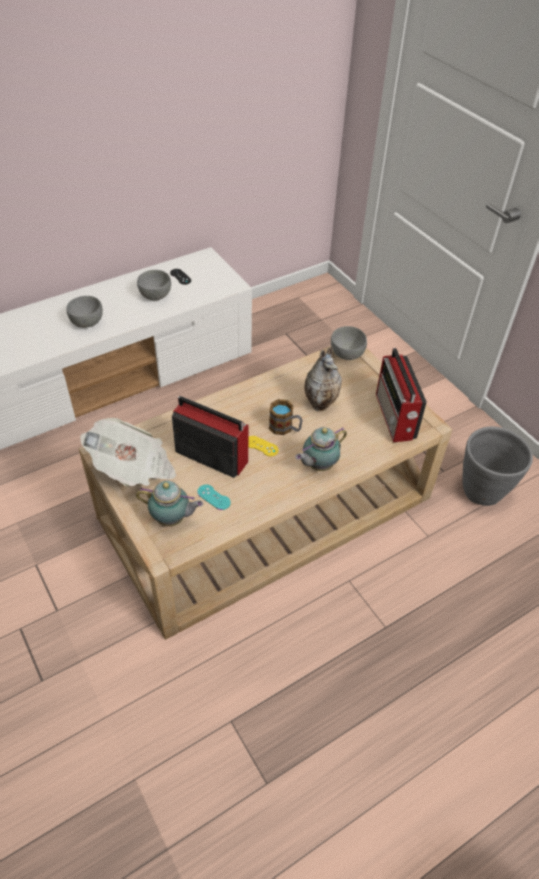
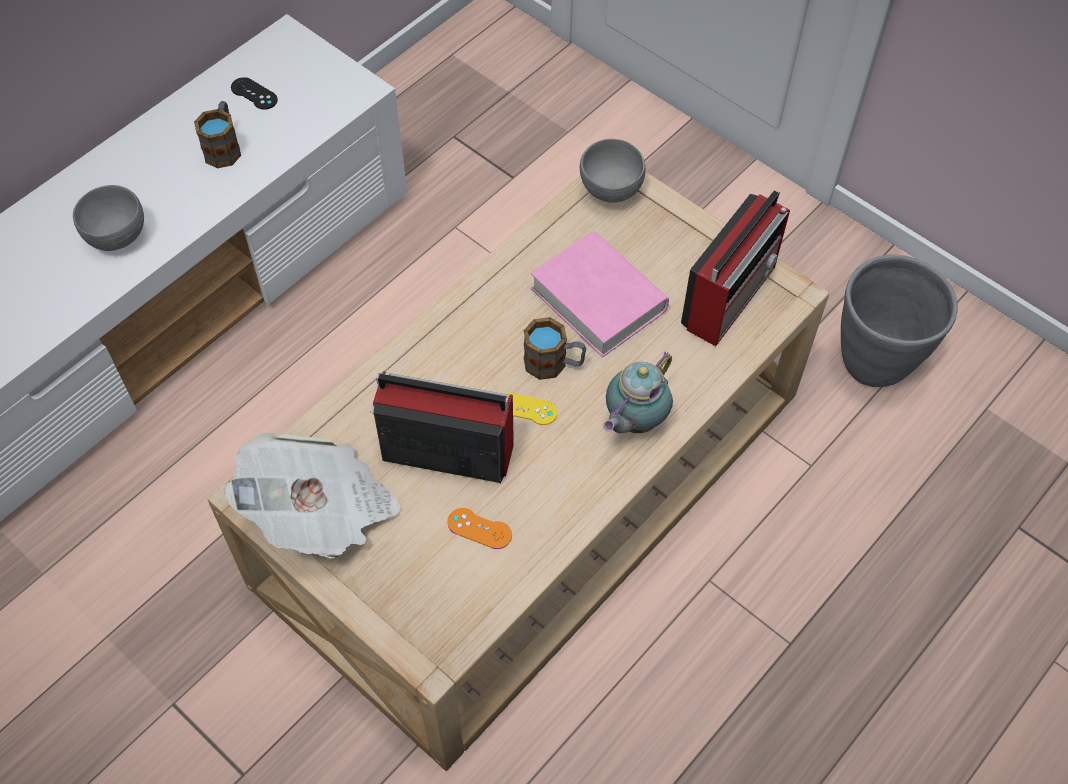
camera: 15 degrees left, 10 degrees up
(156, 296) = (224, 147): grey bowl -> mug
(172, 519) = (425, 590): teapot -> none
(213, 497) = (479, 528): turquoise game controller -> orange game controller
(321, 404) = (598, 299): vase -> pink book
(395, 417) = (730, 295): radio -> radio turned 120 degrees counterclockwise

